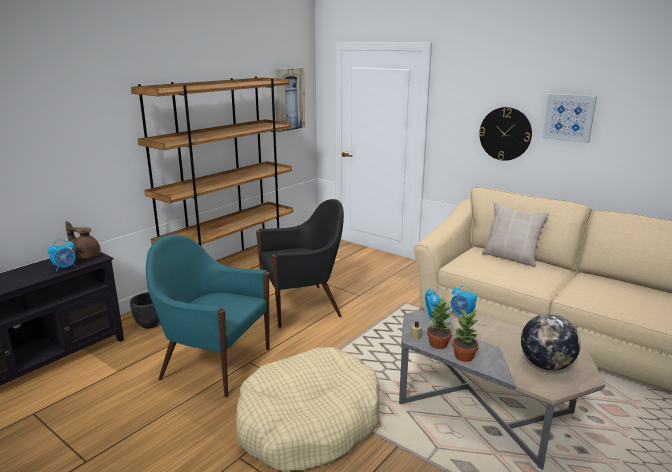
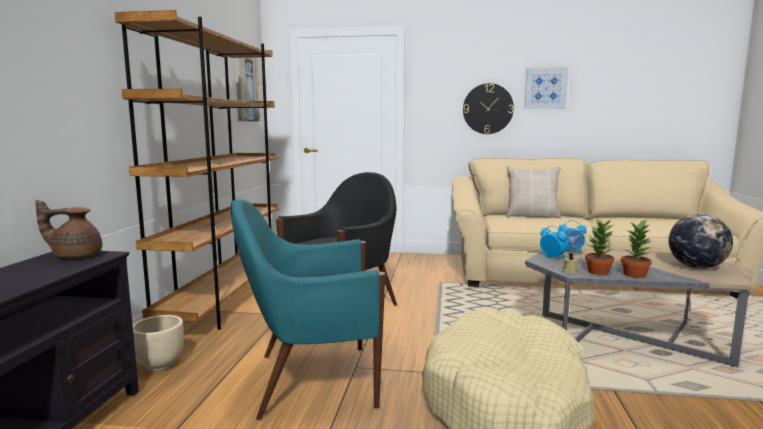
camera: 30 degrees left, 10 degrees down
(65, 267) = (60, 269): alarm clock -> none
(149, 324) = (159, 365): black planter -> beige planter

